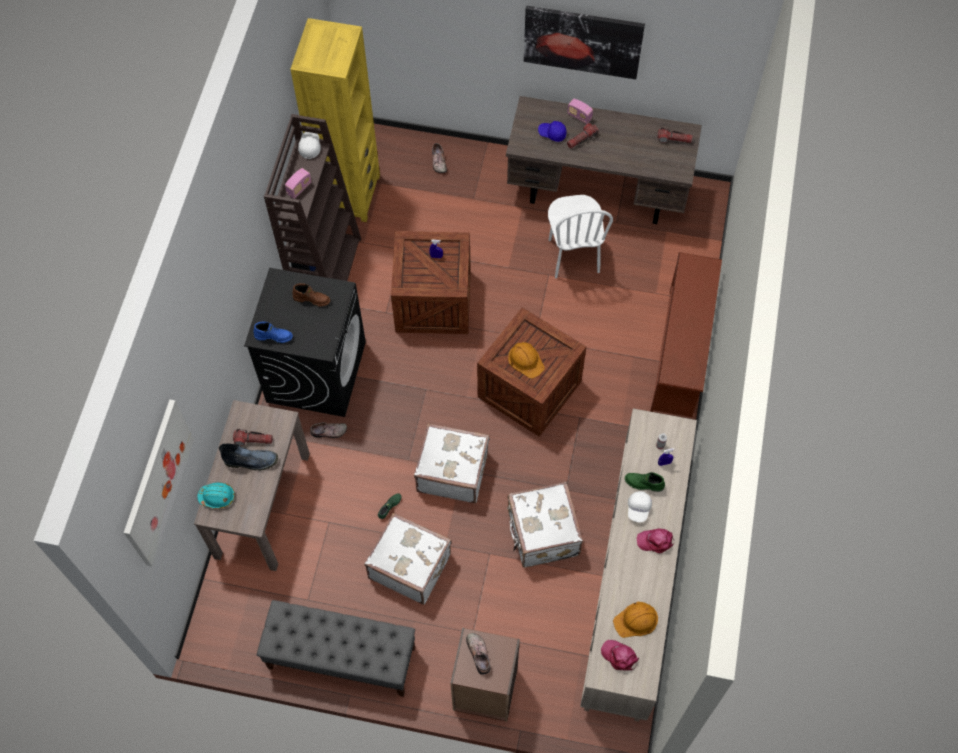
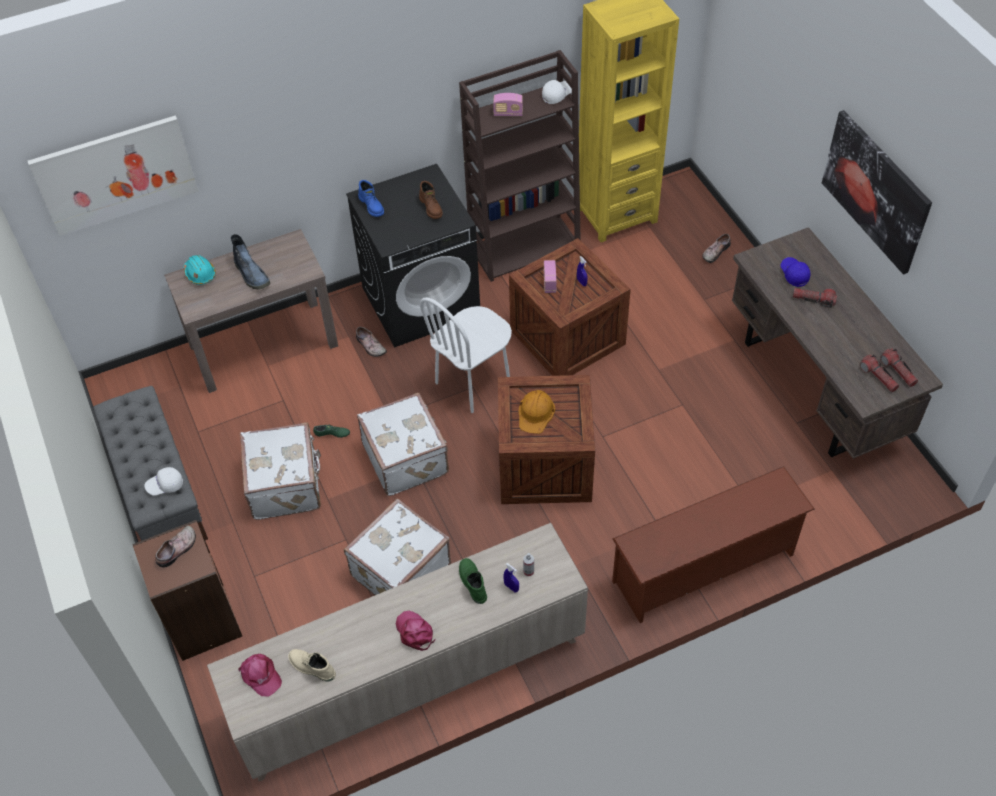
camera: 55 degrees right, 10 degrees down
(253, 440) = (273, 264): flashlight -> flashlight (878, 377)
(573, 256) = (722, 411): white chair -> white chair (473, 382)
(579, 116) = (837, 283): radio -> radio (549, 283)
(619, 656) = (260, 676): pink cap -> pink cap turned 135 degrees clockwise
(636, 620) = (311, 667): orange hard hat -> beige boot
(638, 509) = (440, 595): white cap -> white cap (165, 485)

